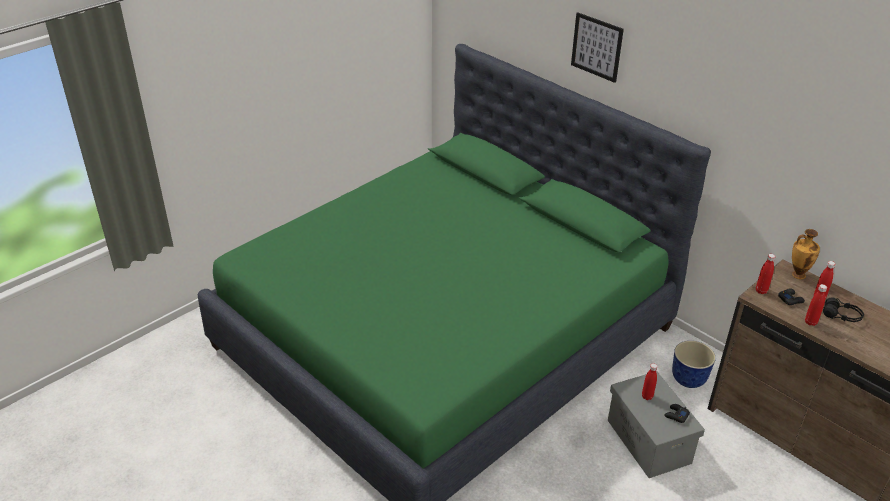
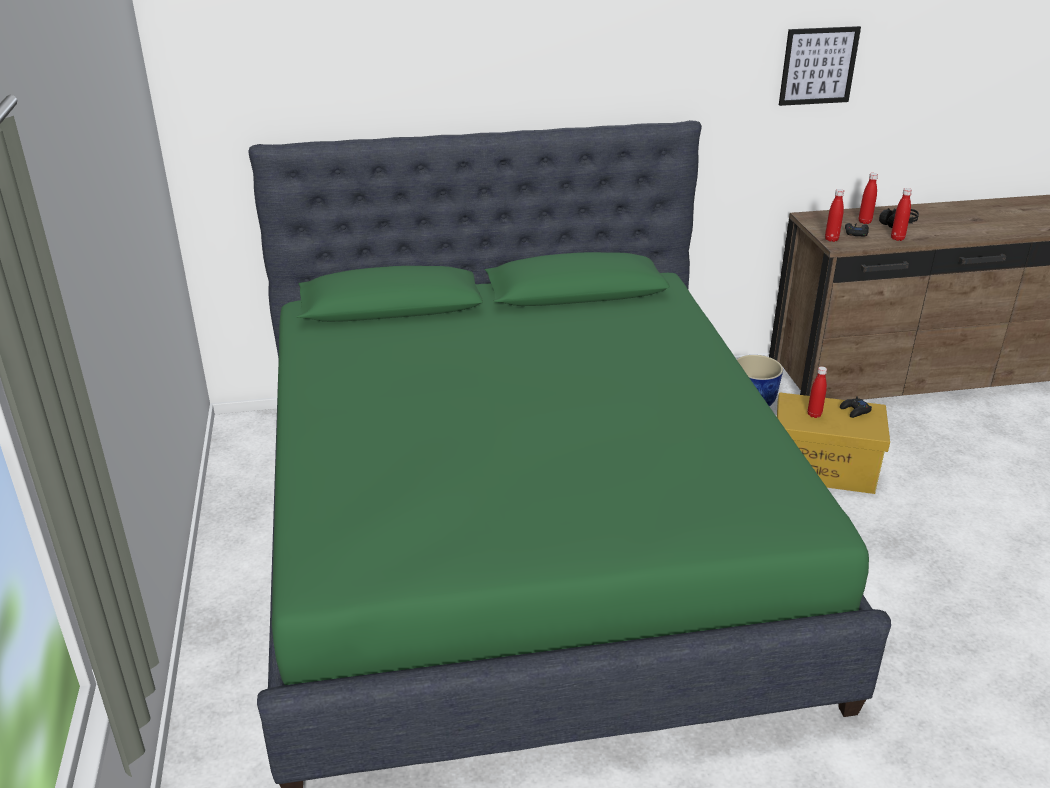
camera: 55 degrees left, 5 degrees down
(597, 47) = (497, 58): picture -> picture (818, 66)
(647, 440) = (821, 469): grey storage box -> yellow storage box
(797, 275) = (821, 216): vase -> none

